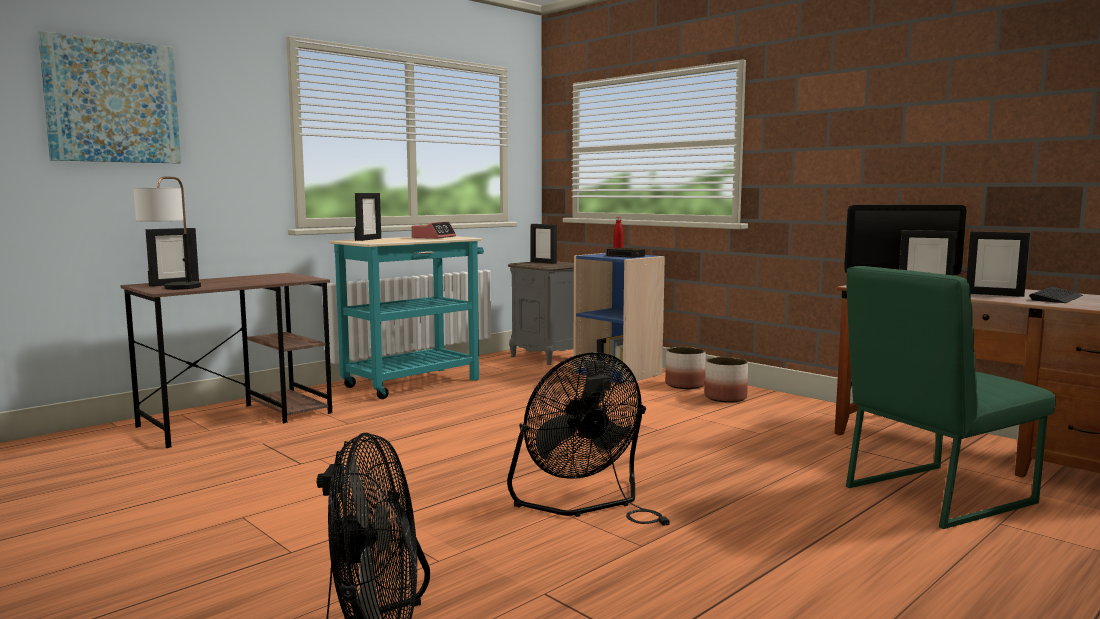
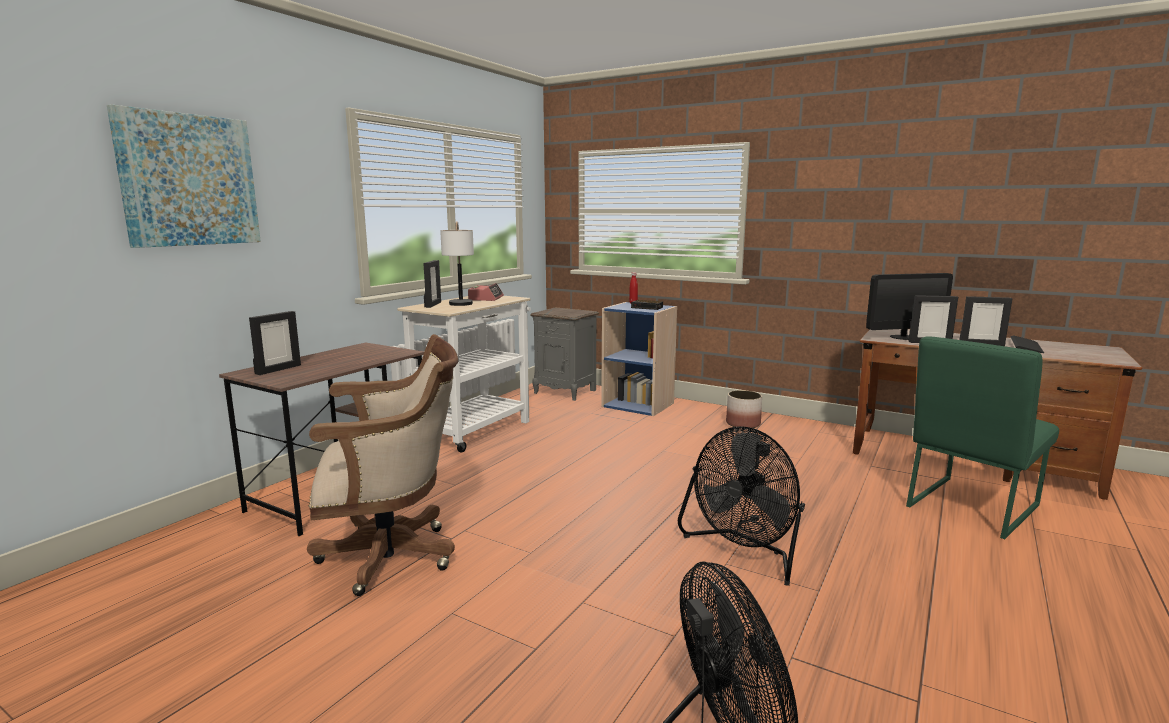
camera: 15 degrees left, 5 degrees up
(172, 289) = (291, 379): table lamp -> table lamp (460, 305)
(234, 470) = (394, 556): none -> office chair
(413, 383) = (474, 431): turquoise cart -> white cart
(544, 262) = (560, 310): picture frame -> none
(595, 502) = (743, 548): black fan -> black fan turned 90 degrees counterclockwise
(684, 385) = (700, 413): planter -> none

